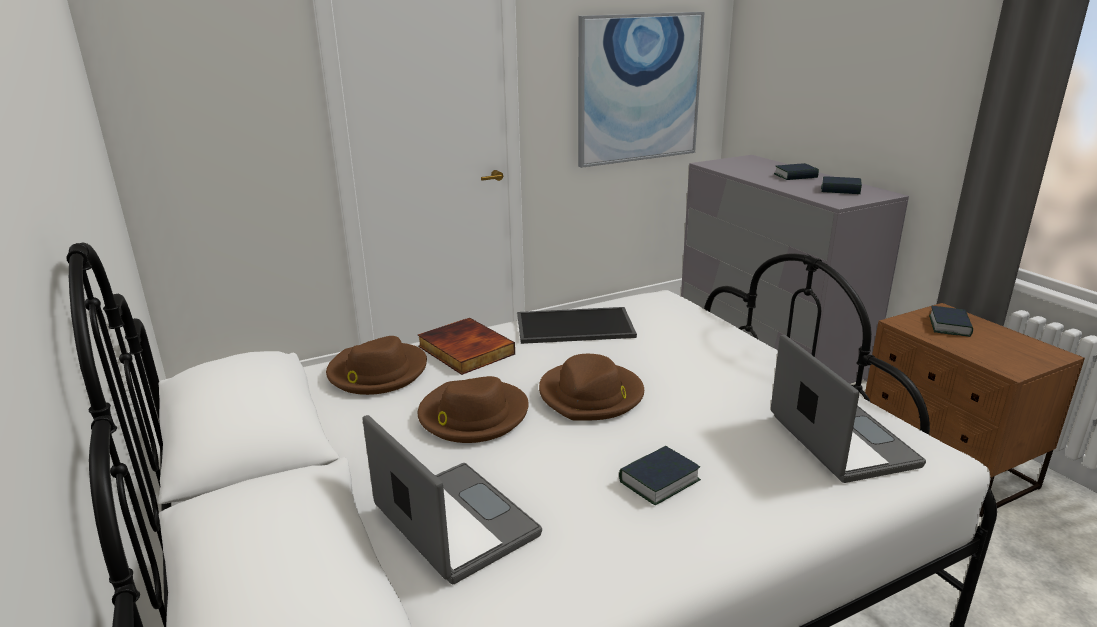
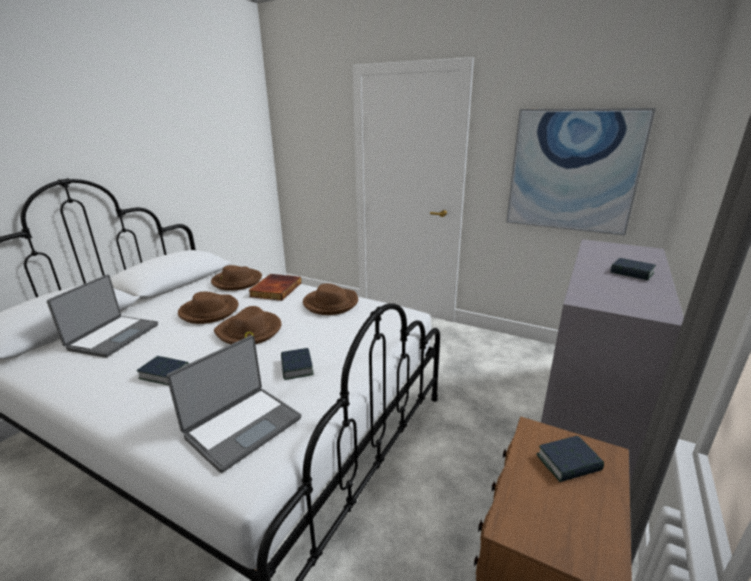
camera: 55 degrees right, 0 degrees up
(573, 327) = (330, 303): tray -> brown hat
(840, 190) = (628, 295): book -> book (296, 367)

